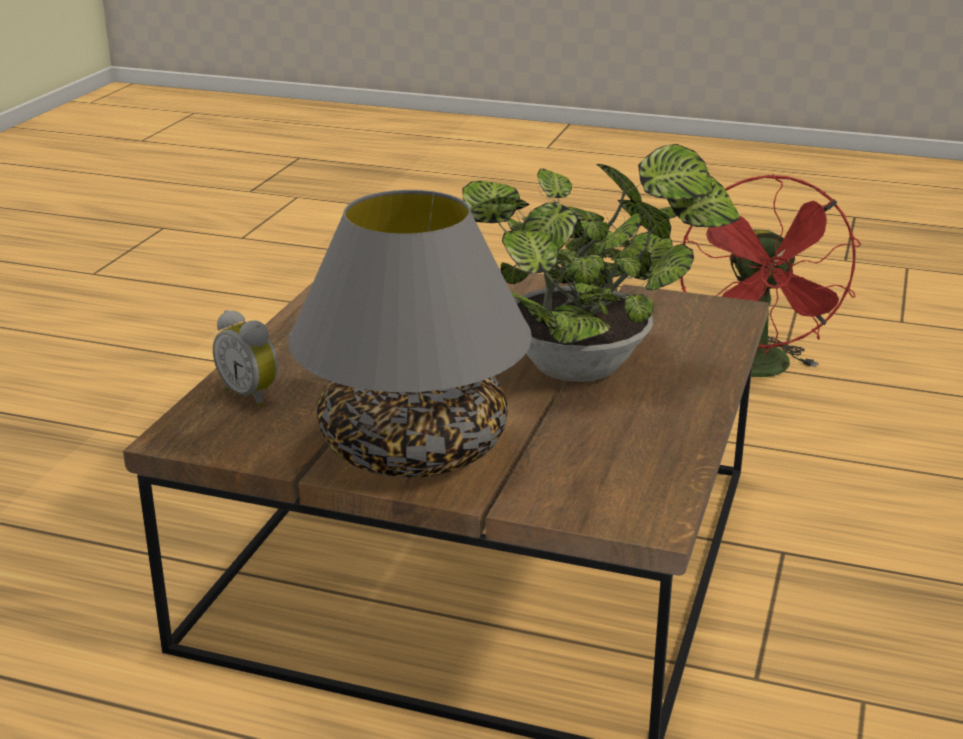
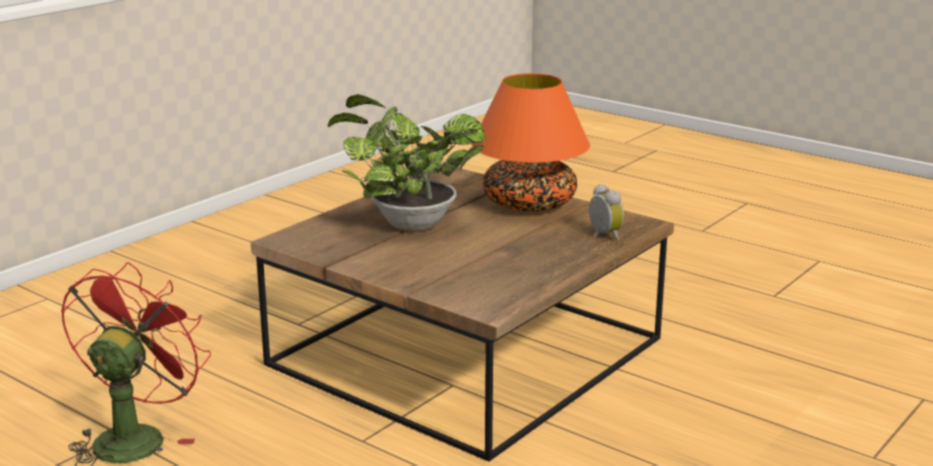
camera: 160 degrees left, 5 degrees down
(413, 449) = (529, 204): grey table lamp -> orange table lamp

